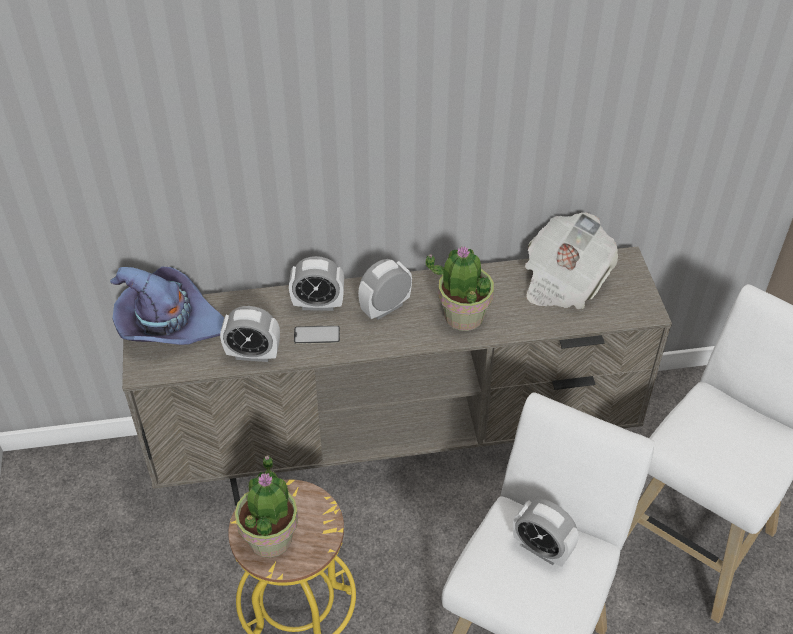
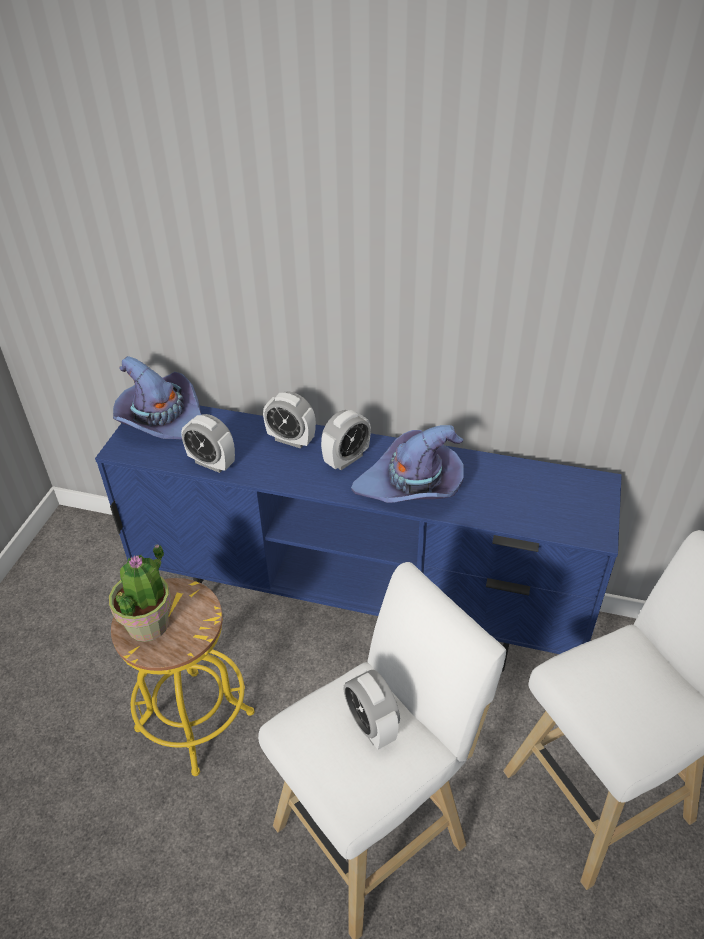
camera: 25 degrees right, 5 degrees down
(317, 335) = (273, 463): phone -> none
(385, 308) = (346, 459): alarm clock -> alarm clock turned 150 degrees clockwise
(398, 448) = (358, 606): beige tv stand -> blue tv stand
(463, 315) = (412, 485): potted plant -> purple hat
(563, 280) = (527, 483): newspaper -> none

